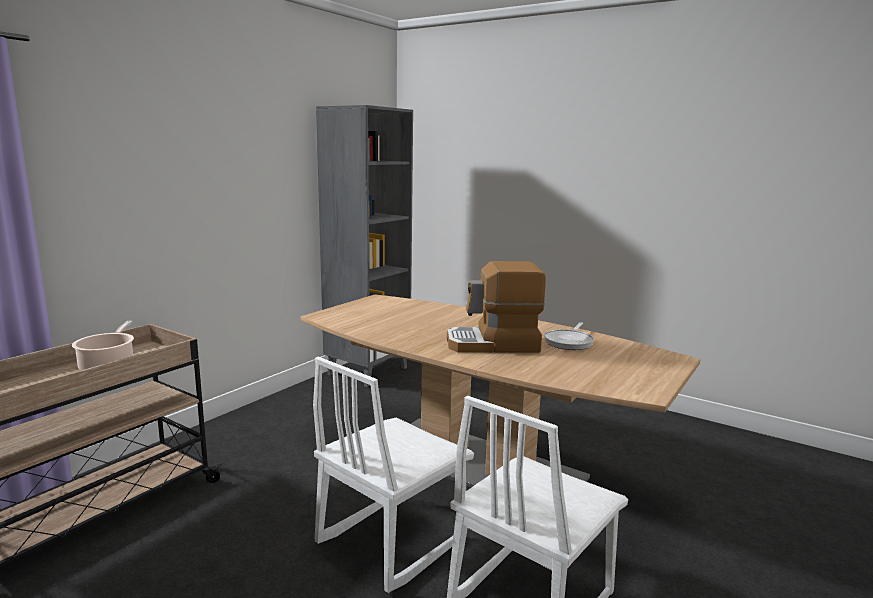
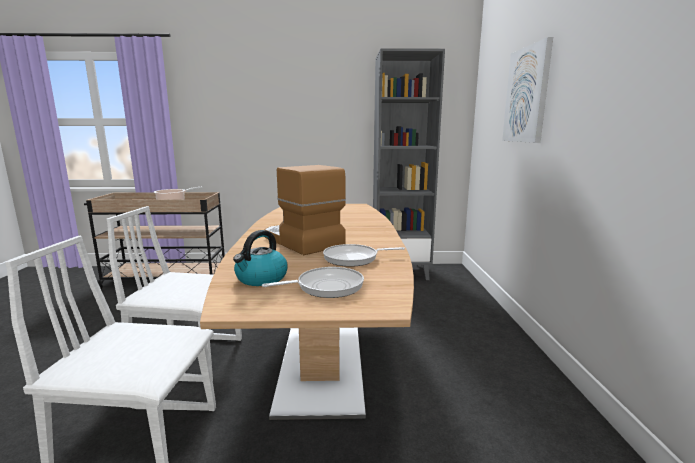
camera: 55 degrees right, 0 degrees up
(511, 168) = (527, 95): none -> picture
(589, 375) = (261, 279): none -> kettle
(627, 362) = (326, 287): none -> frying pan

